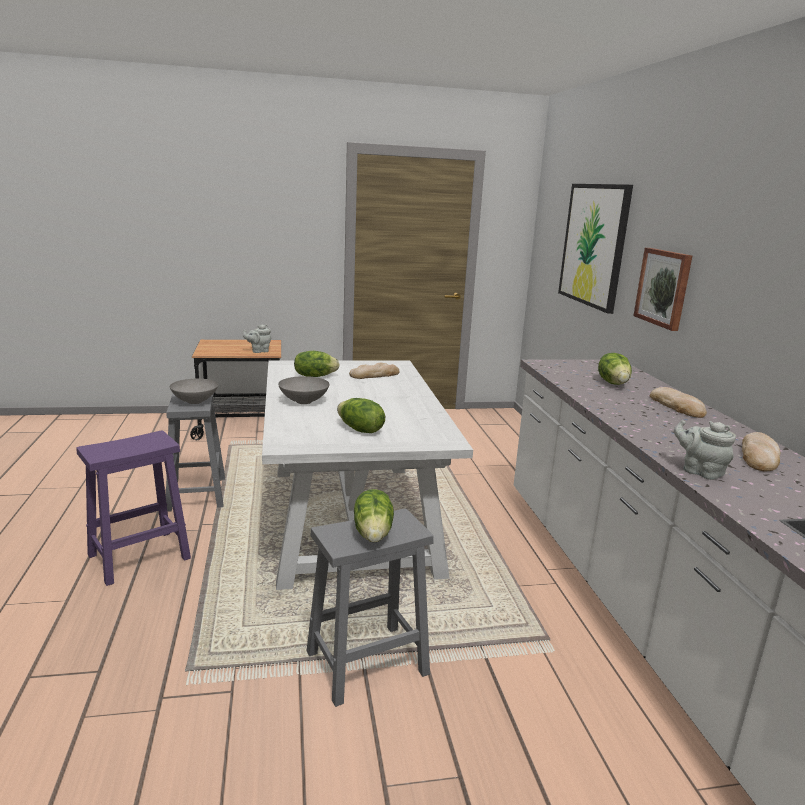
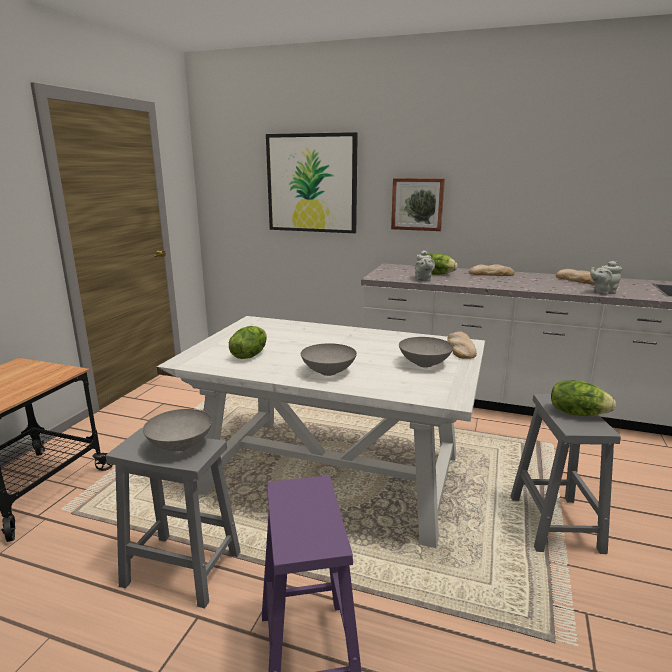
camera: 60 degrees left, 0 degrees up
(258, 351) = (44, 376): grey teapot -> grey teapot (423, 279)
(360, 430) = (425, 364): lettuce -> grey bowl
(374, 375) = (275, 334): bread -> bread (460, 348)

